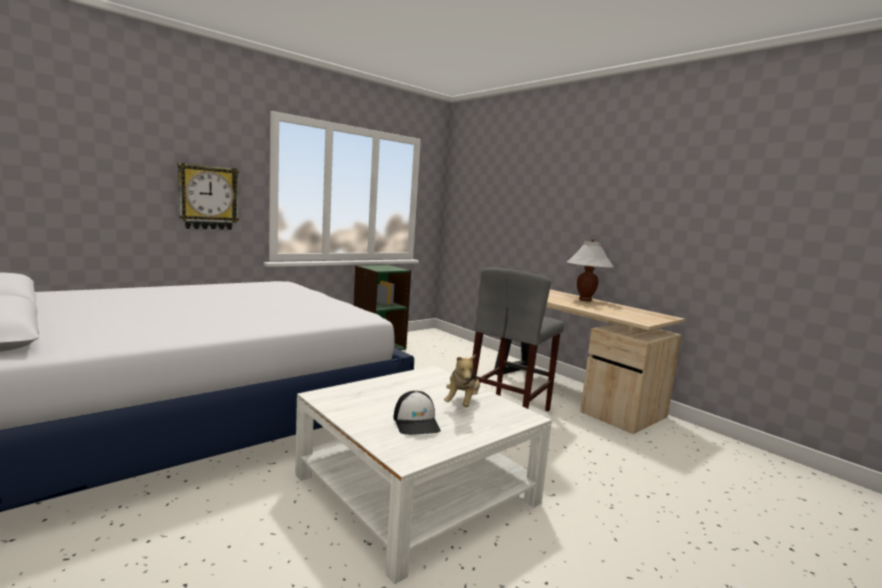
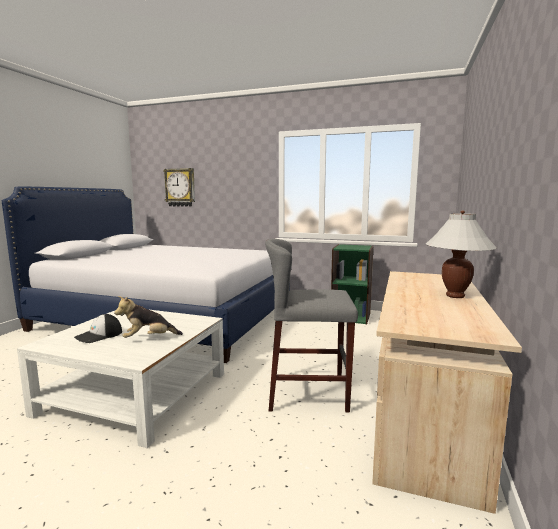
camera: 60 degrees right, 0 degrees up
(208, 197) = (241, 195): wall clock -> wall clock (180, 187)

